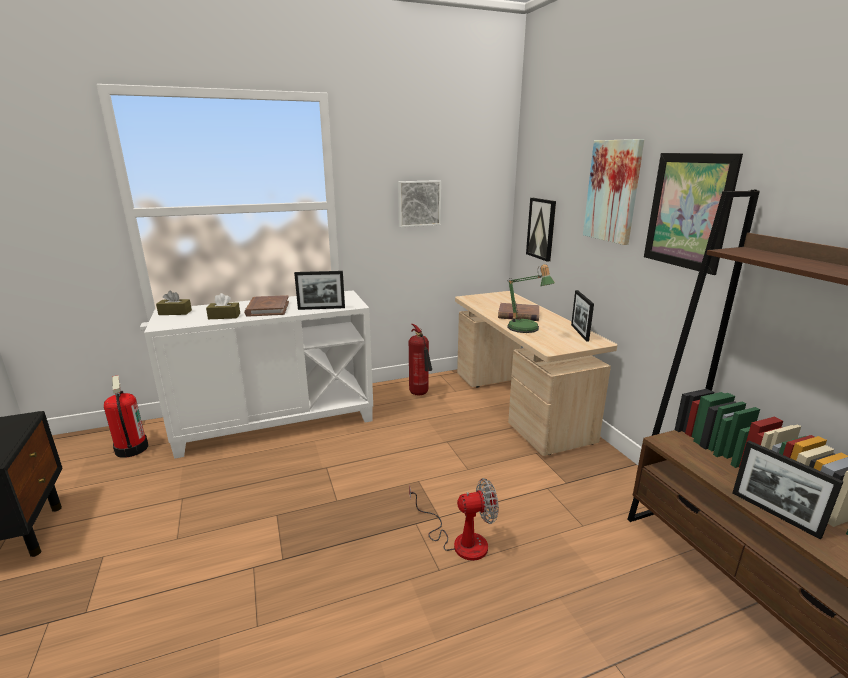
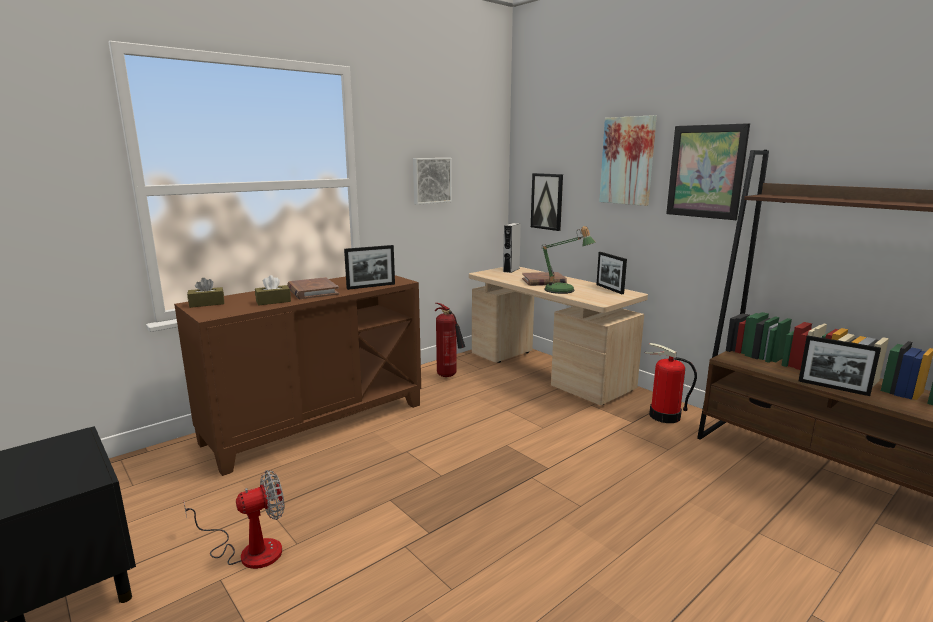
camera: 20 degrees left, 5 degrees down
(131, 449) = (155, 477): fire extinguisher -> fire extinguisher (664, 416)
(277, 422) = (316, 422): white cabinet -> brown cabinet
(460, 540) = (580, 481): fan -> fan (249, 550)
(501, 297) = (511, 270): none -> grey speaker

